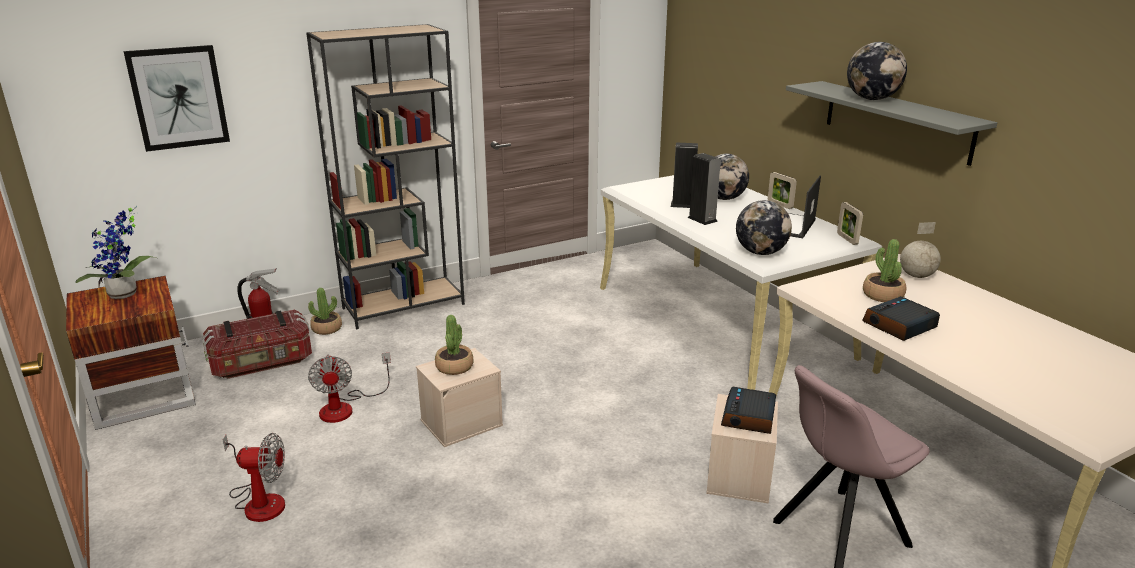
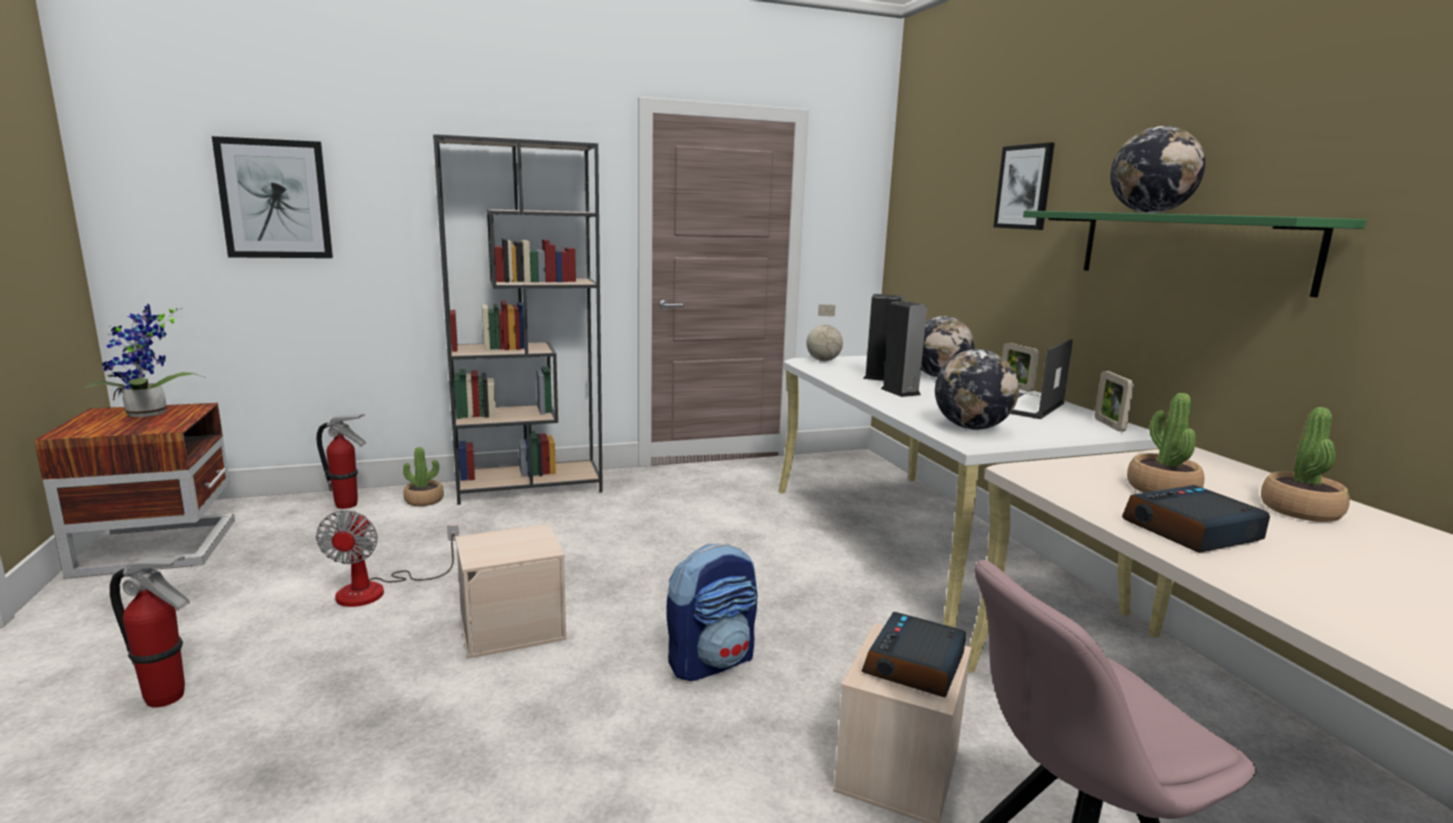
camera: 10 degrees right, 10 degrees down
(259, 500) = (166, 698): fan -> fire extinguisher
(262, 363) = (321, 528): storage box -> none
(454, 367) = (505, 543): potted plant -> potted plant (1301, 510)
(605, 427) = (712, 661): none -> backpack
(781, 53) = (1024, 187): none -> picture
(896, 121) = (1189, 248): grey shelf -> green shelf
(916, 276) = (1221, 472): globe -> globe (823, 360)

